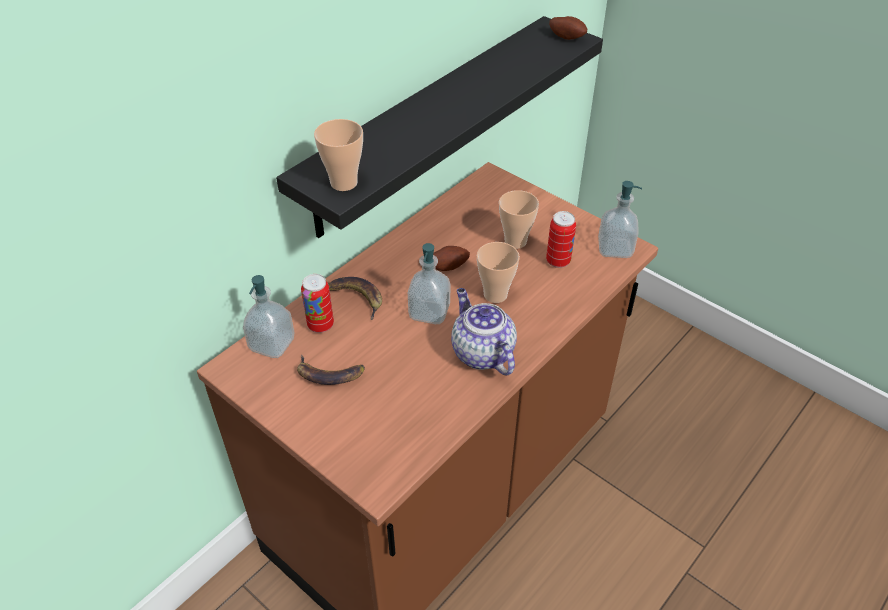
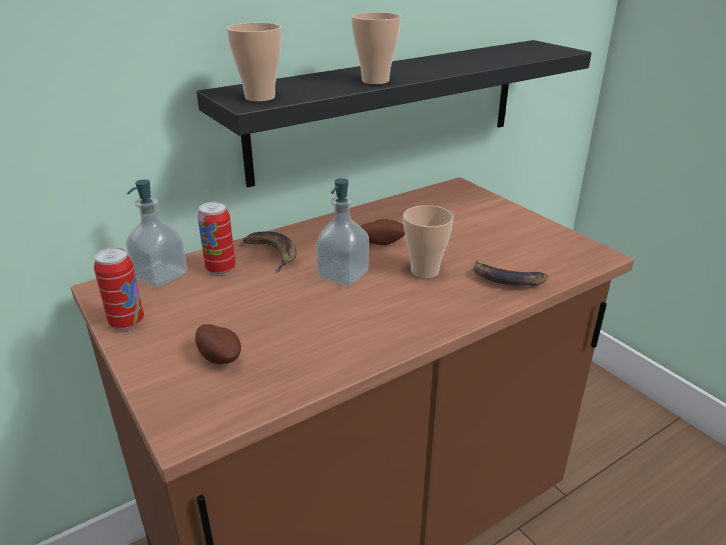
camera: 15 degrees right, 15 degrees down
(329, 374) = (202, 310): banana -> banana (507, 279)
(481, 353) = (385, 318): teapot -> none
(515, 241) = (465, 233): cup -> cup (375, 81)
(558, 261) = (508, 254): can -> can (127, 323)
(567, 37) = (553, 48): potato -> potato (220, 357)
(615, 248) = (580, 253): soap dispenser -> none

